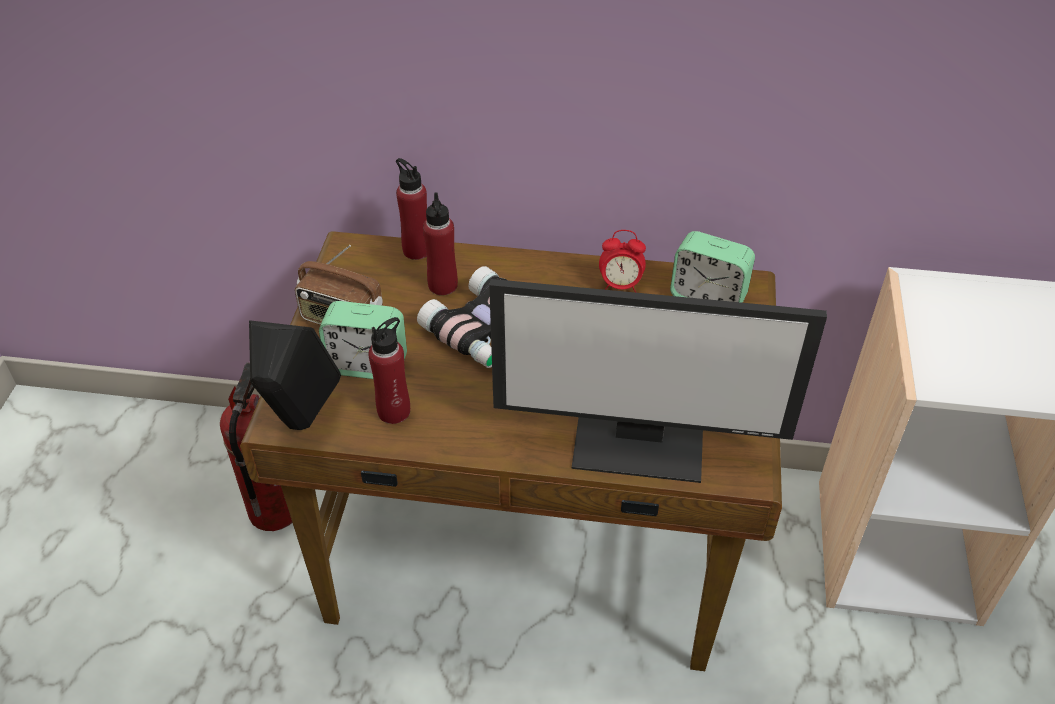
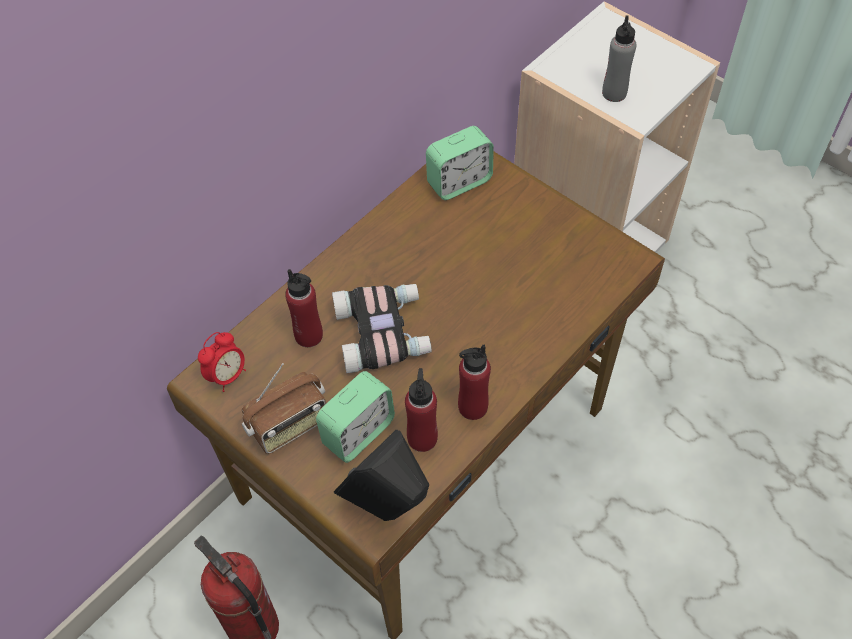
camera: 55 degrees left, 10 degrees up
(416, 250) = (251, 332): red bottle -> red bottle (472, 407)
(620, 286) = (405, 224): alarm clock -> alarm clock (227, 376)
(640, 443) = (564, 301): monitor -> none
(945, 349) = (614, 93): none -> grey bottle

